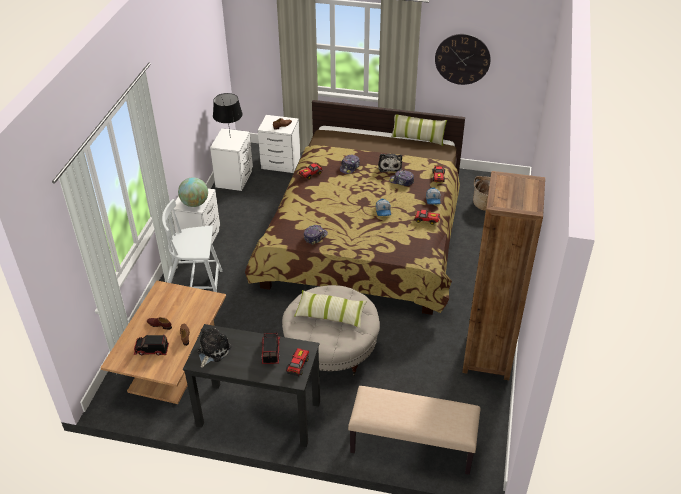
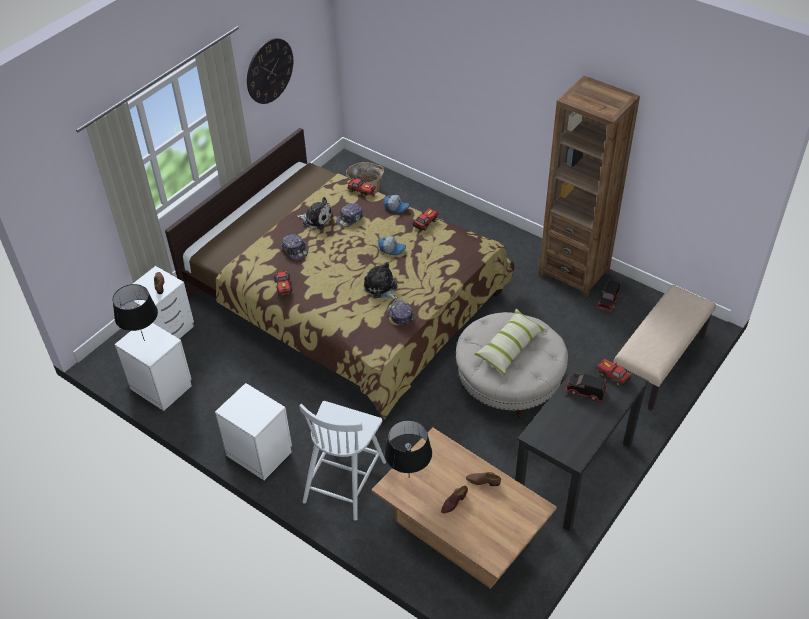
camera: 65 degrees left, 5 degrees up
(151, 350) = (492, 519): toy truck -> toy truck (608, 301)
(173, 295) = (409, 477): none -> black table lamp
(195, 203) = (262, 410): globe -> none
(212, 351) = (564, 440): plush toy -> plush toy (381, 288)
(417, 138) = (277, 183): pillow -> none

